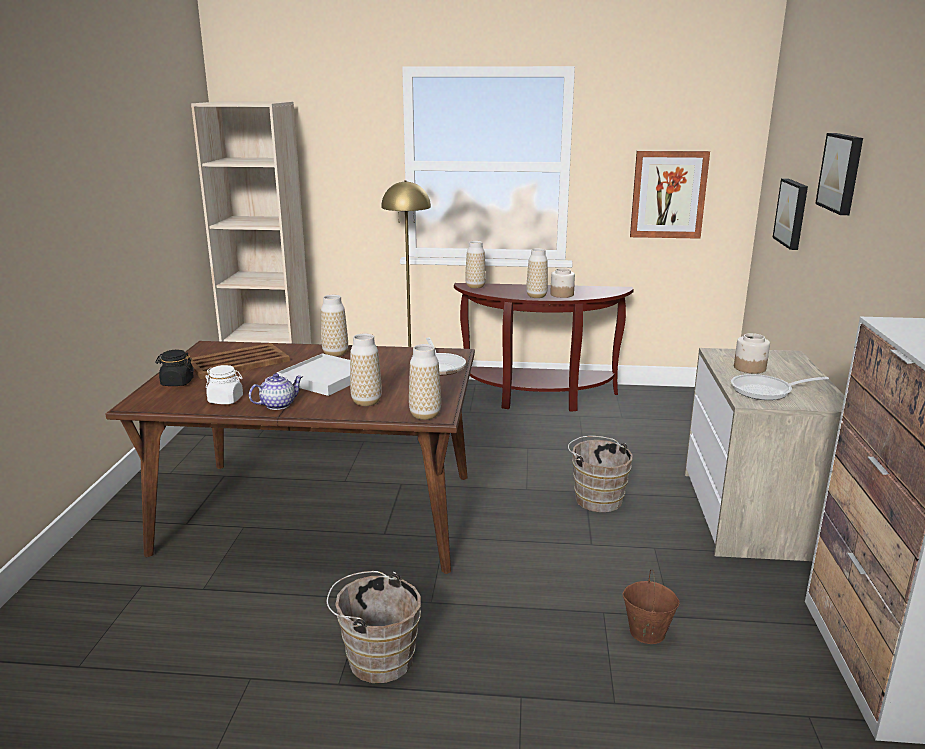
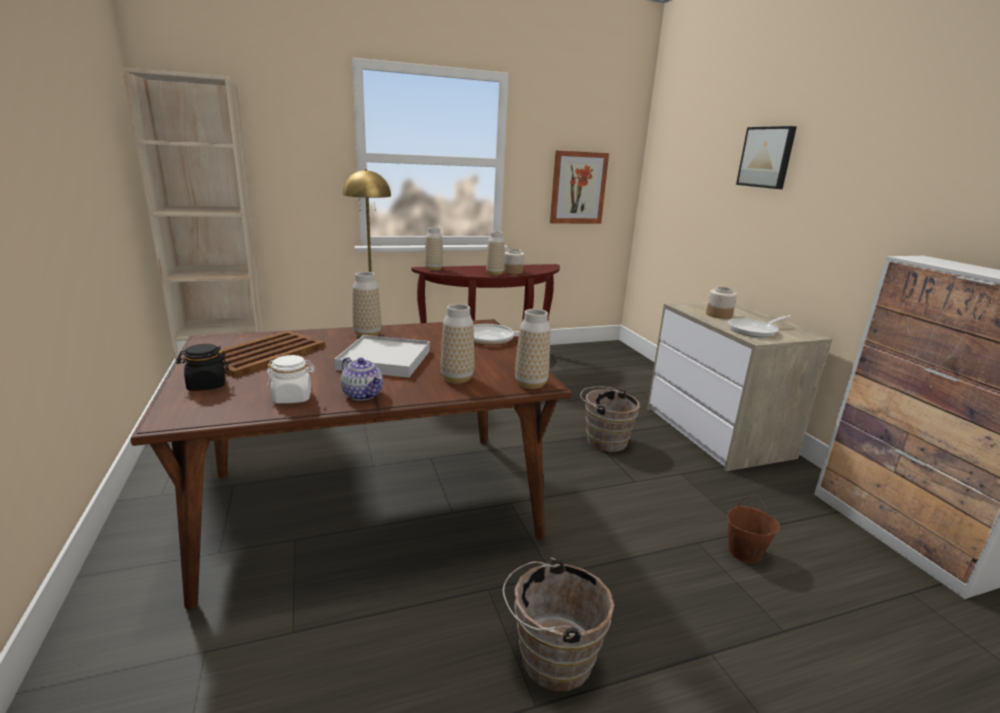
camera: 25 degrees left, 0 degrees up
(278, 405) = (363, 394): teapot -> teapot turned 105 degrees clockwise
(793, 213) = (694, 197): picture -> none

